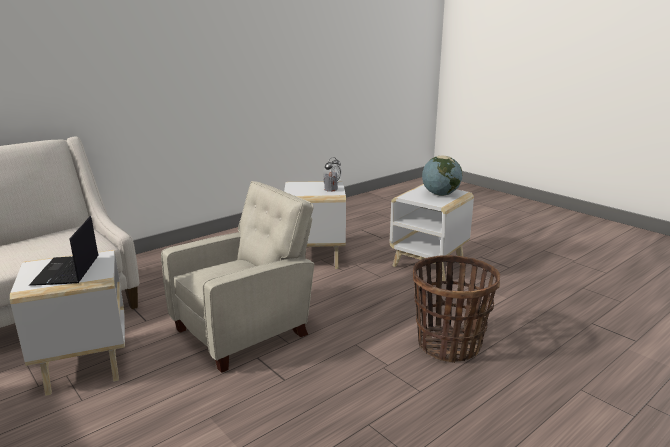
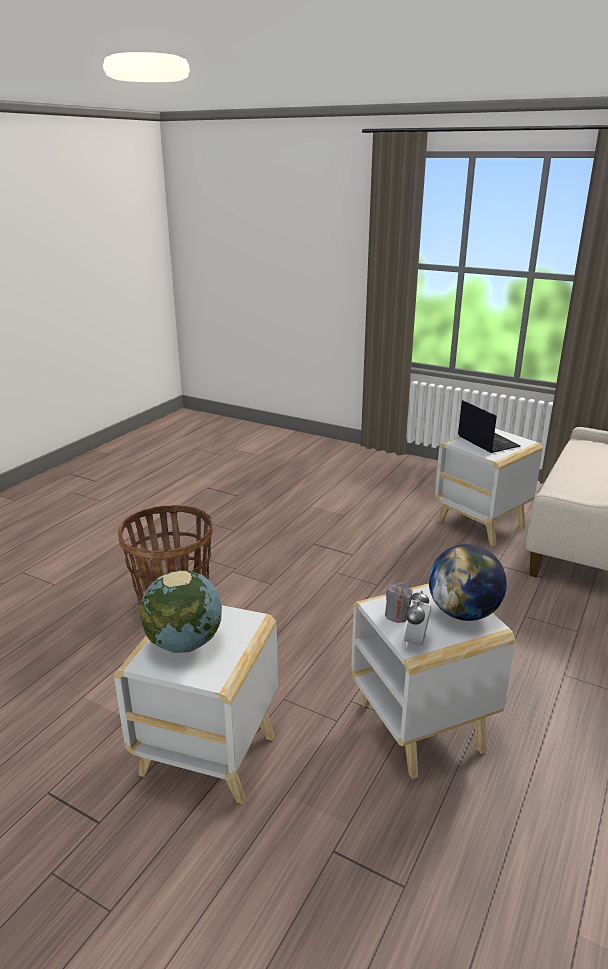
camera: 160 degrees right, 5 degrees up
(246, 331) = (388, 575): beige armchair -> none
(298, 187) = (463, 613): none -> globe

